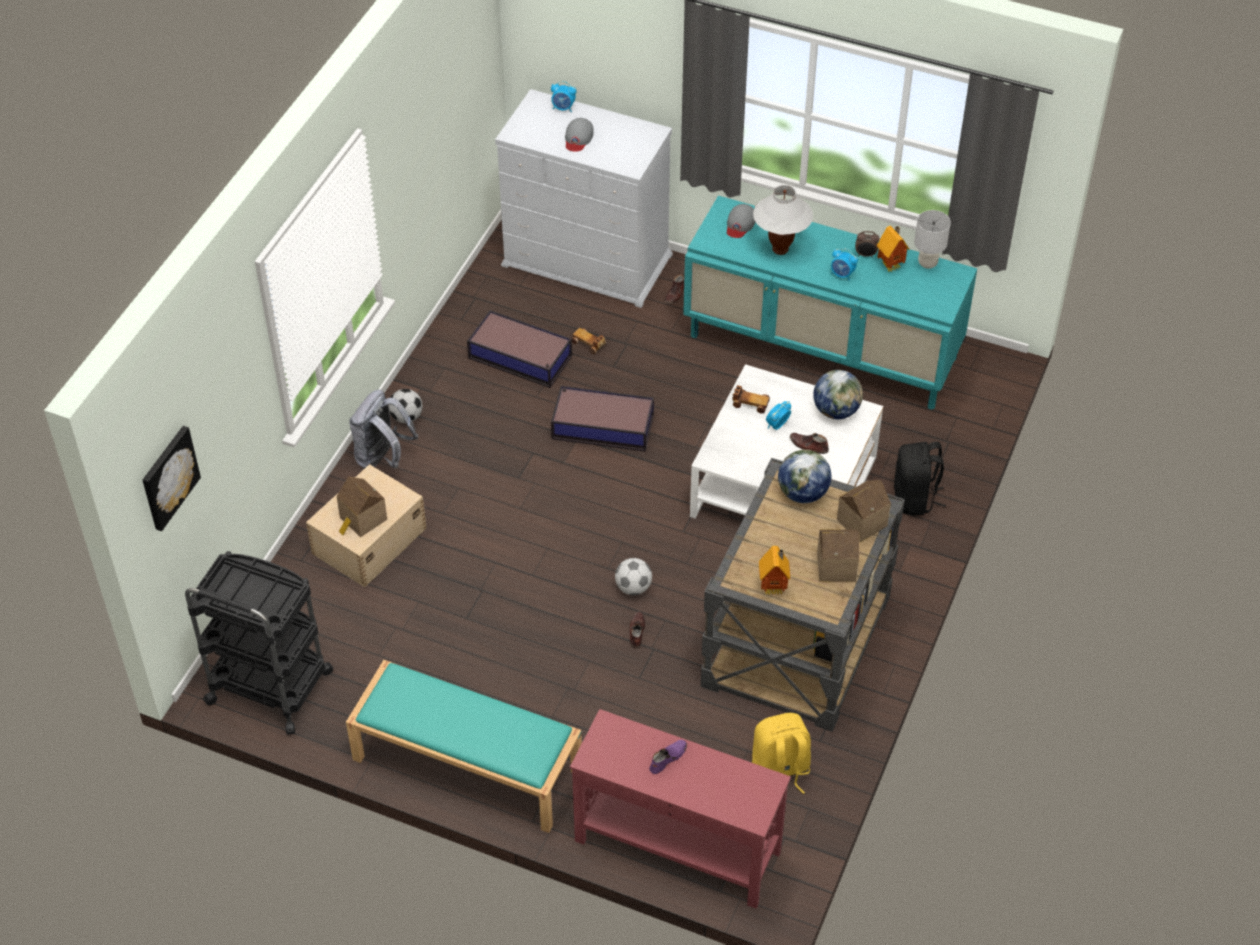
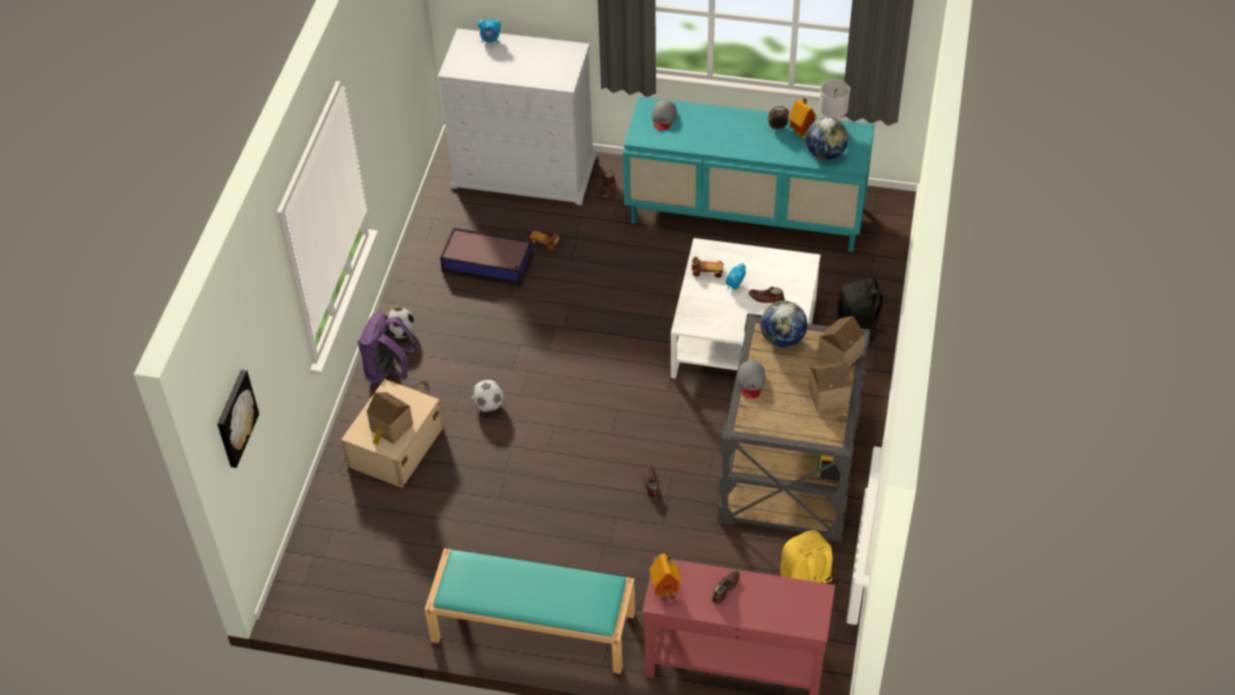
camera: 10 degrees left, 0 degrees up
(270, 686) = (340, 590): black cart -> none
(383, 458) = (389, 372): grey backpack -> purple backpack
(578, 137) = (510, 64): grey cap -> grey cap (751, 381)
(601, 426) = (574, 312): storage box -> none
(633, 588) = (638, 447): football -> football (488, 406)
(667, 758) = (725, 588): purple shoe -> brown shoe
(774, 588) = (780, 425): toy house -> toy house (666, 590)
(780, 249) = (703, 134): white table lamp -> none
(836, 411) = (782, 265): globe -> globe (825, 153)
(842, 275) = (762, 147): alarm clock -> none

